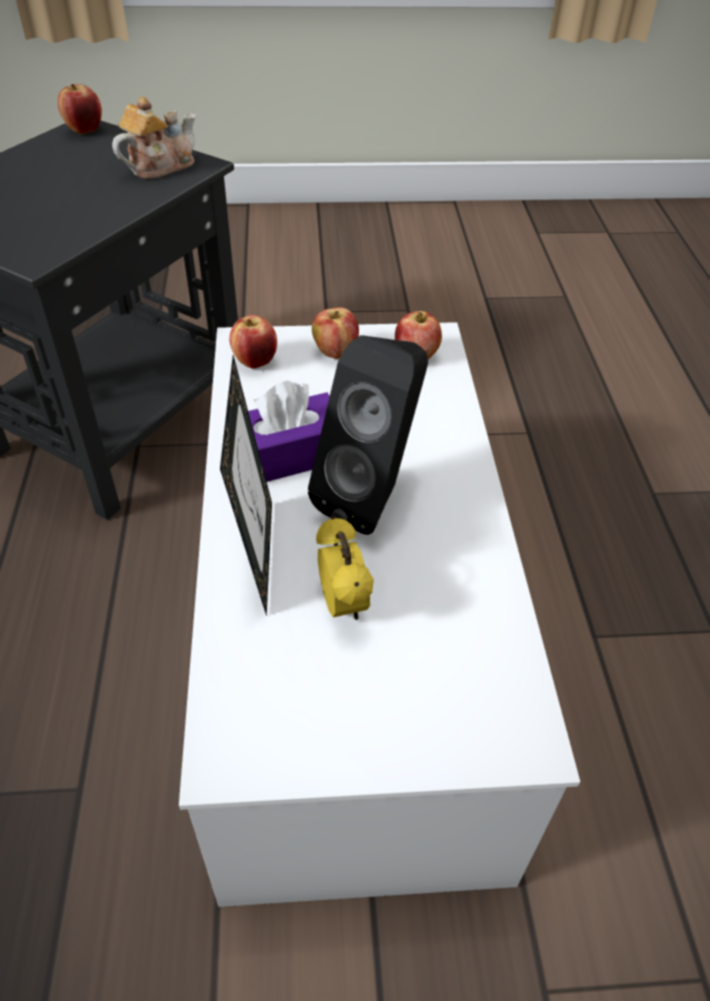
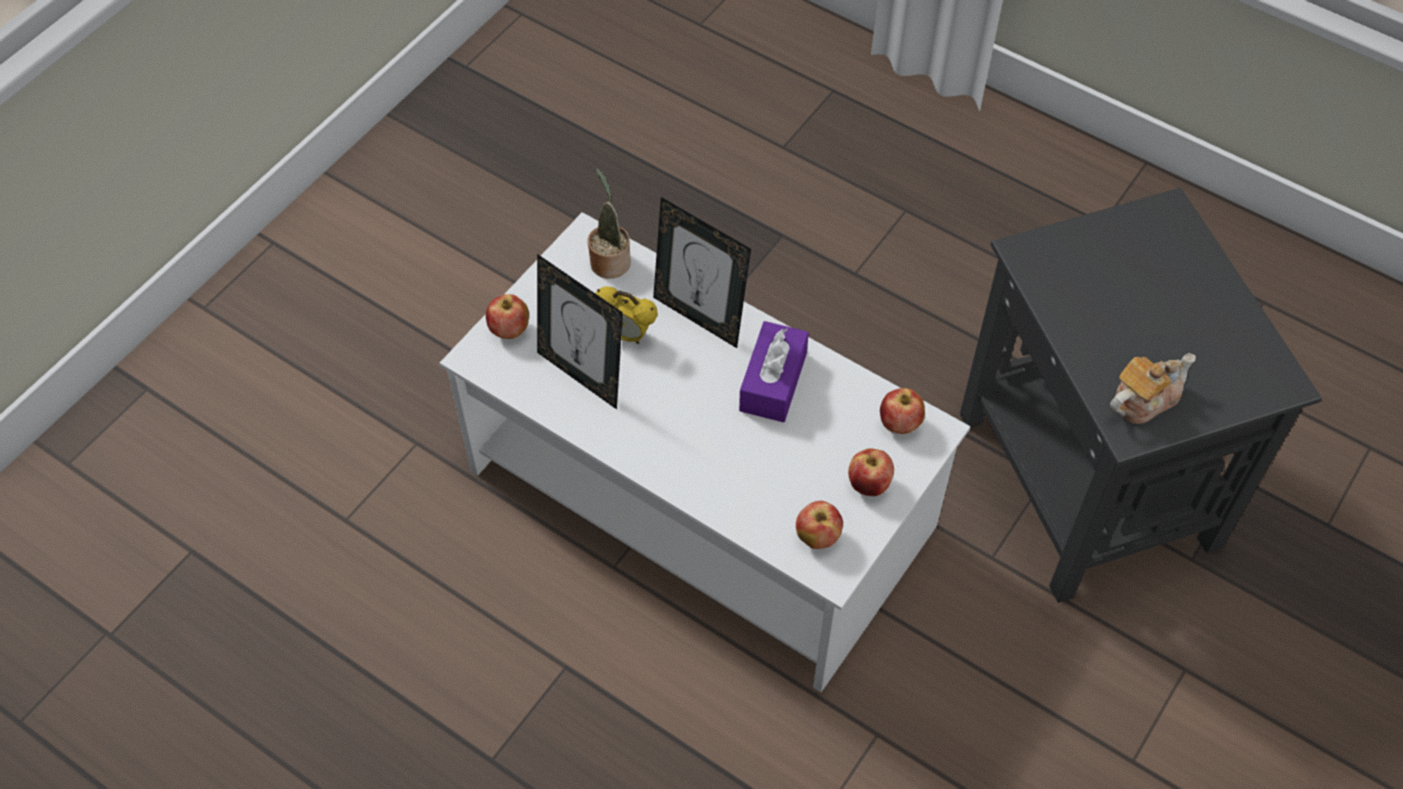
camera: 130 degrees right, 10 degrees up
(85, 130) = (1271, 380): apple -> apple (509, 330)
(160, 166) = (1143, 399): teapot -> teapot turned 120 degrees counterclockwise
(244, 702) = (609, 260): none -> potted plant
(372, 497) = (693, 403): black speaker -> none
(436, 610) = (582, 375): none -> picture frame

